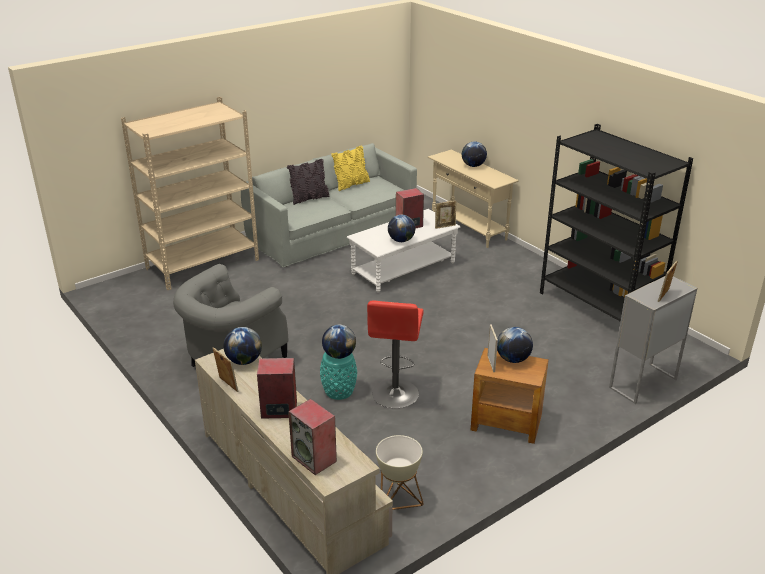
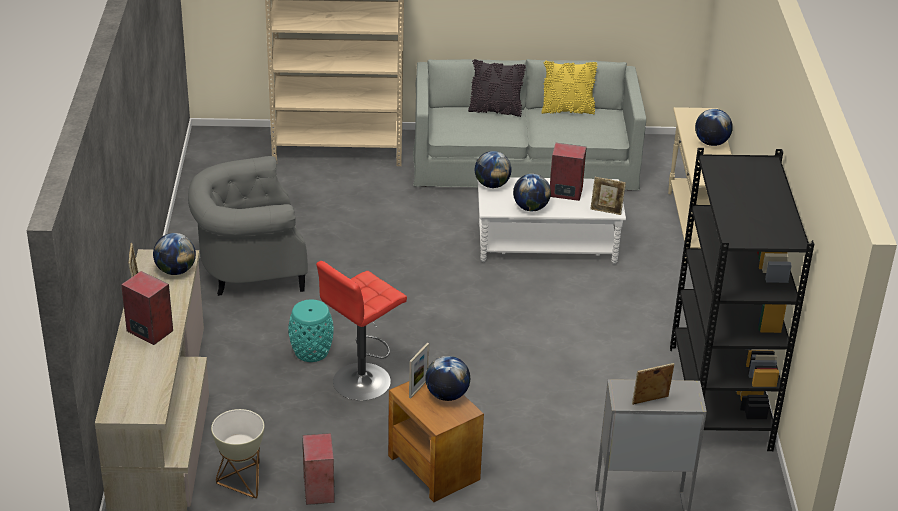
camera: 35 degrees right, 5 degrees up
(315, 459) = (125, 388): speaker -> speaker (319, 490)
(339, 355) = (311, 310): globe -> globe (492, 185)

